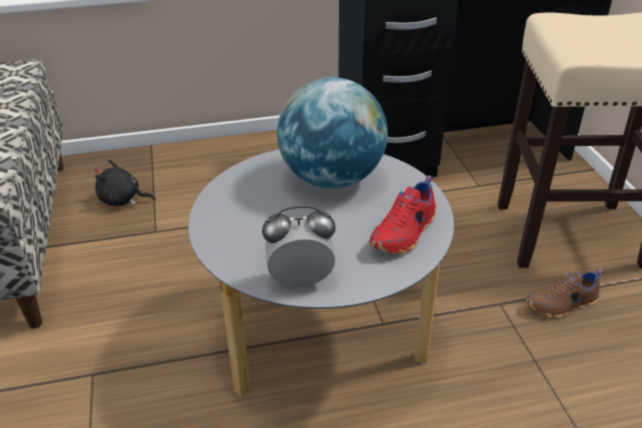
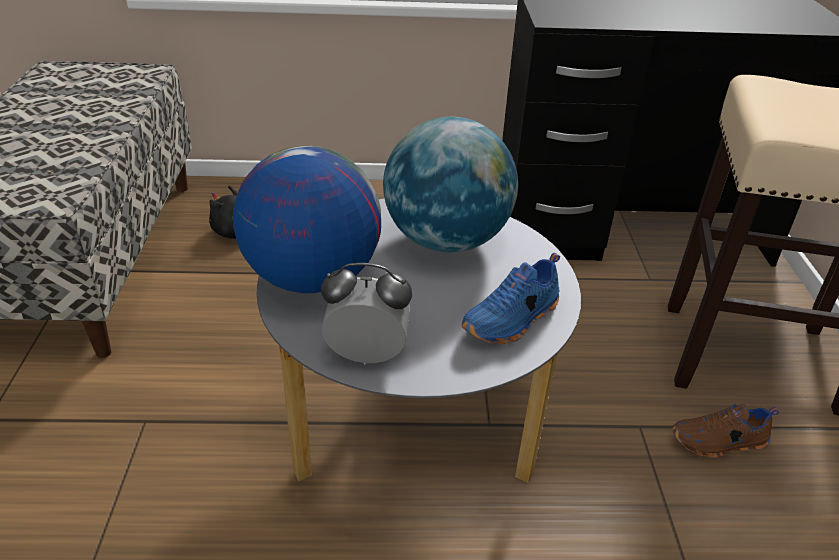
camera: 10 degrees right, 0 degrees up
(233, 226) = (311, 278): none -> globe
(405, 233) = (513, 320): red shoe -> blue shoe

